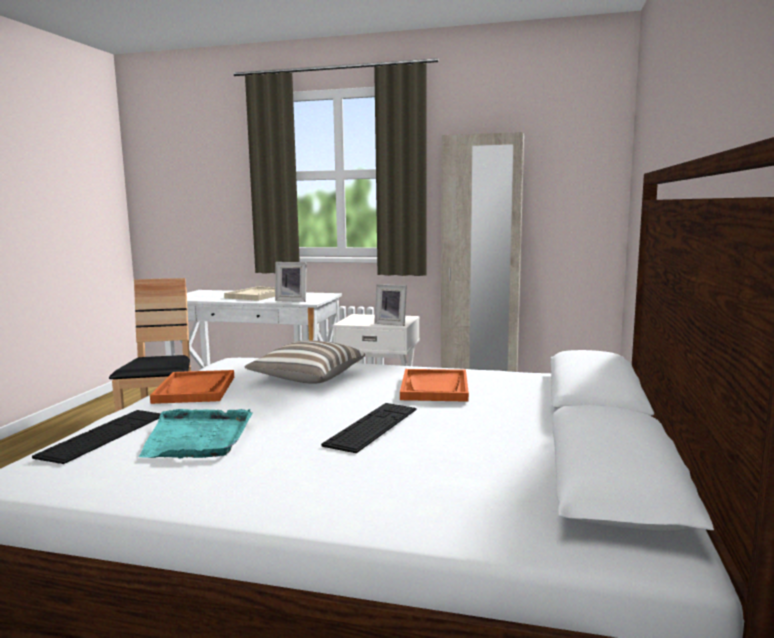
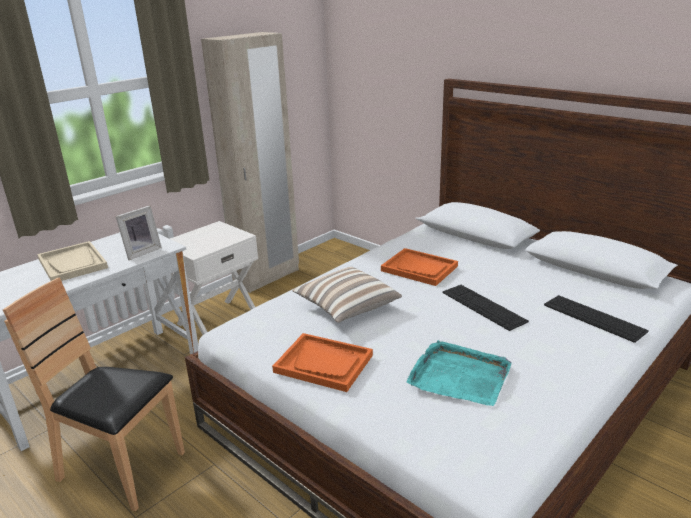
camera: 60 degrees left, 15 degrees up
(104, 435) = (420, 423): keyboard -> keyboard (593, 318)
(391, 323) = (232, 237): picture frame -> none

